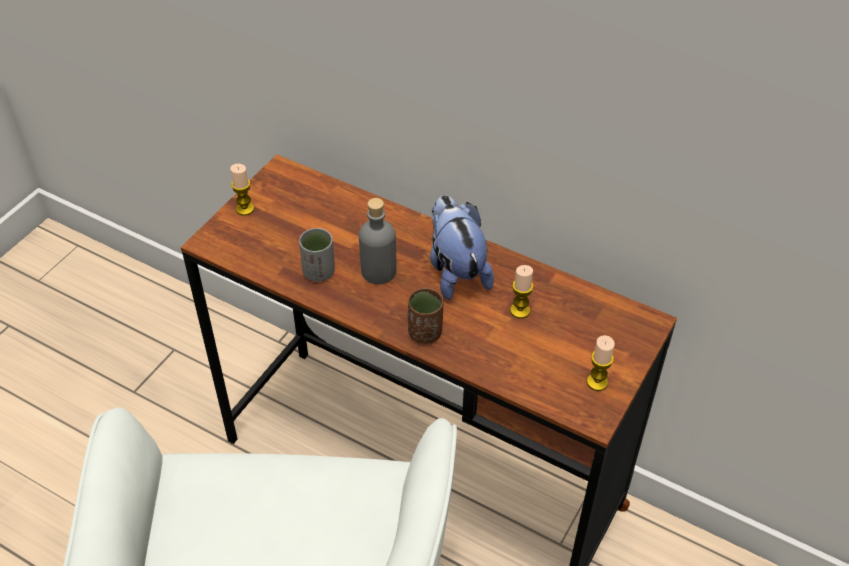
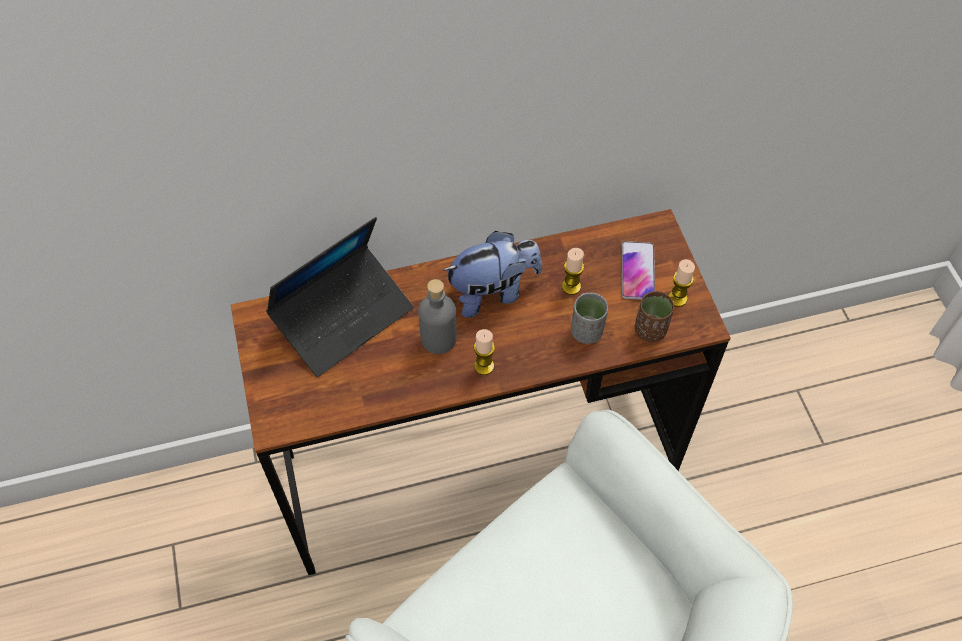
camera: 45 degrees left, 10 degrees up
(245, 209) = (267, 373): candle -> candle (484, 366)
(319, 272) = (395, 377): grey cup -> grey cup (586, 332)
(334, 211) = (343, 317): none -> laptop
(425, 333) = (529, 359): brown cup -> brown cup (650, 330)
(456, 271) = (493, 292): plush toy -> plush toy turned 135 degrees clockwise
(588, 339) = (637, 271): none -> phone

